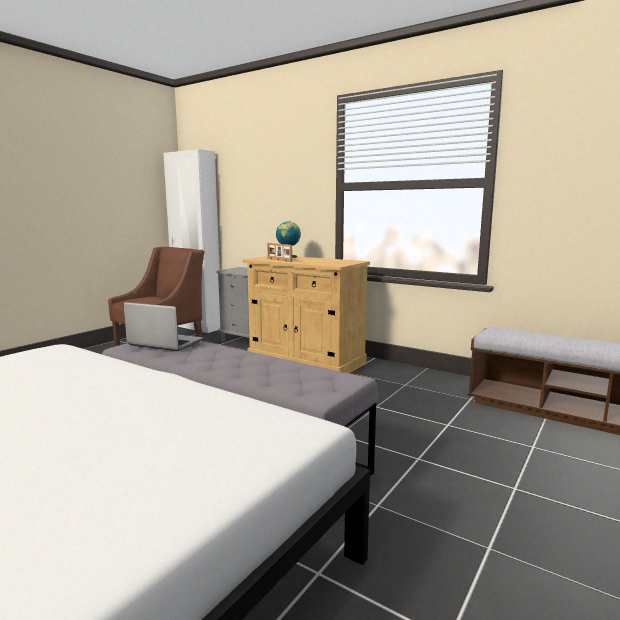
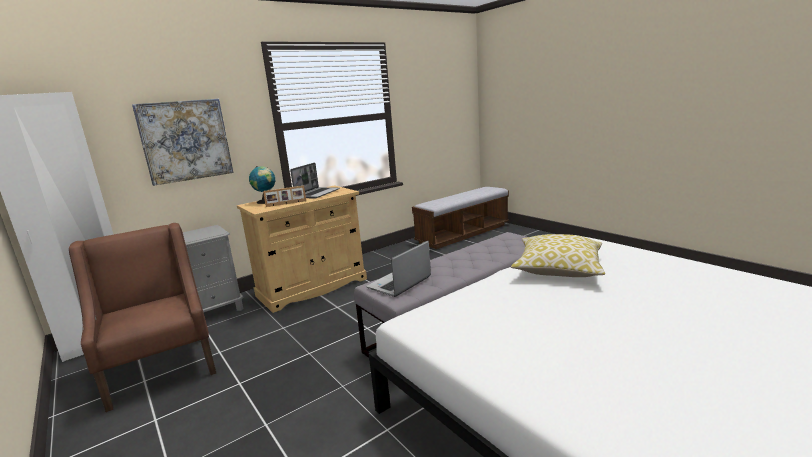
camera: 70 degrees left, 5 degrees up
(164, 403) = (558, 268): none -> pillow
(267, 192) = (185, 140): none -> picture
(324, 261) = (317, 193): none -> laptop

